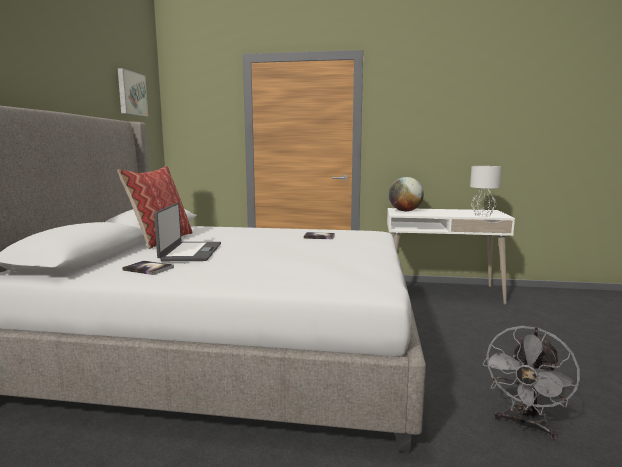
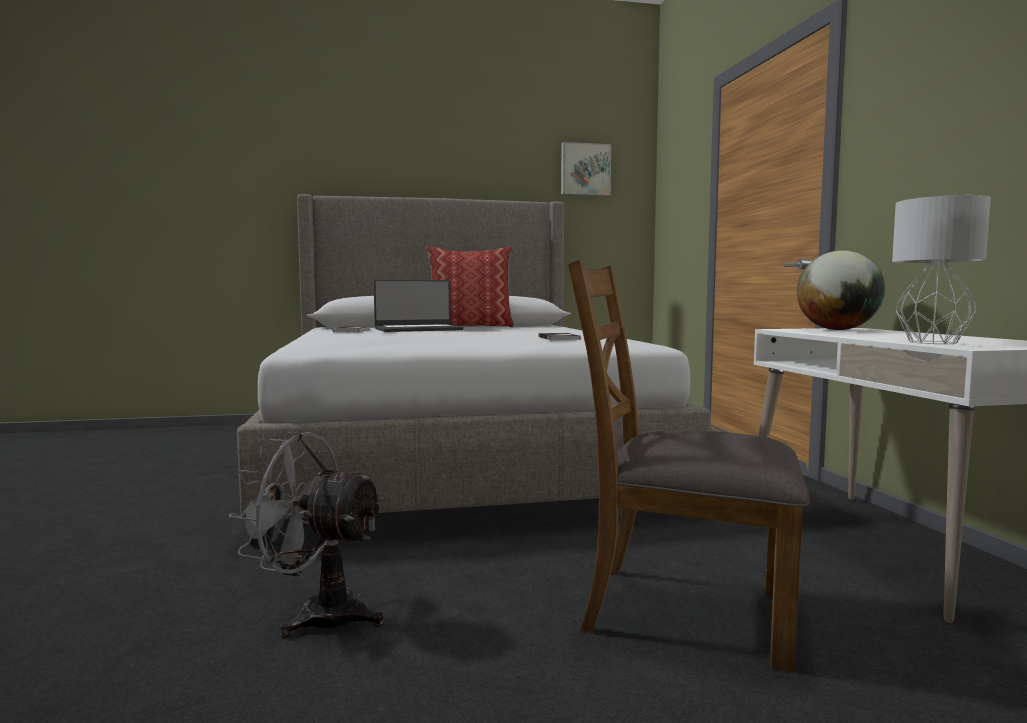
camera: 70 degrees right, 5 degrees down
(503, 337) = (684, 610): none -> brown chair

